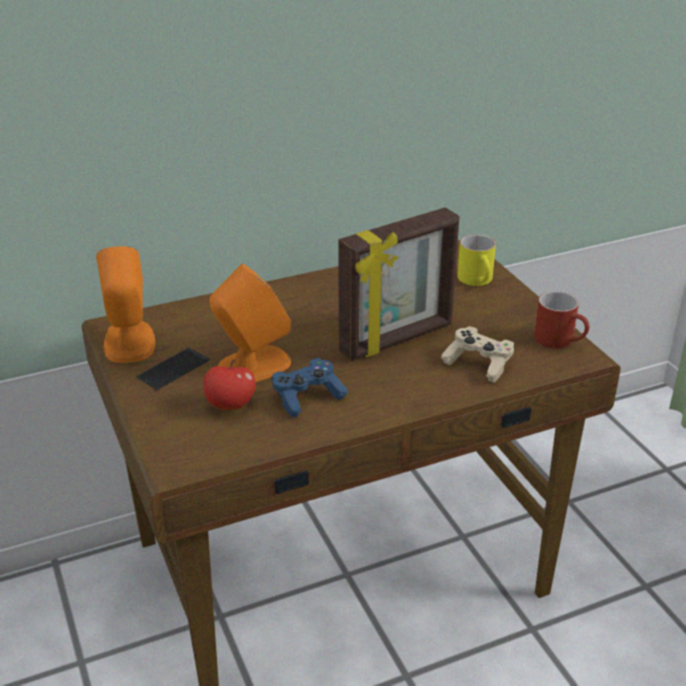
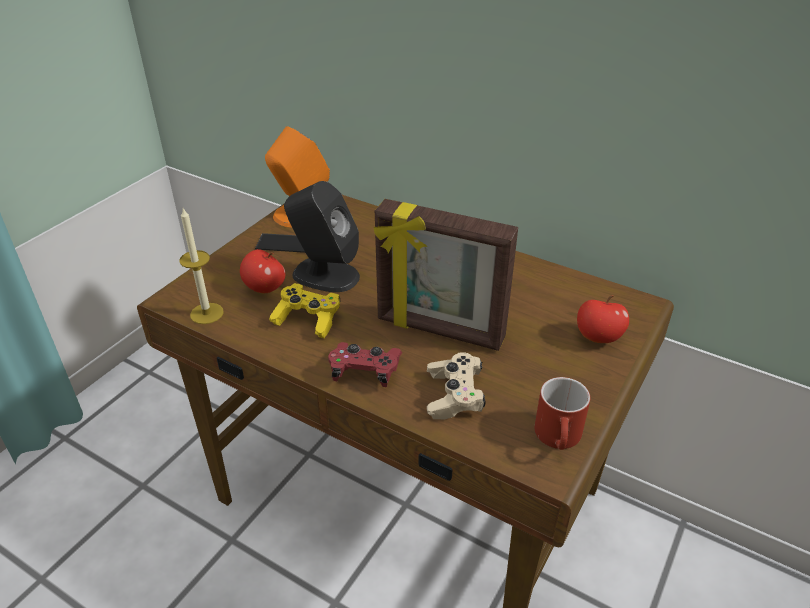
camera: 55 degrees right, 5 degrees up
(228, 452) = (206, 313): none -> candle
(253, 366) = (325, 275): orange speaker -> black speaker
(307, 397) = (308, 319): blue game controller -> yellow game controller
(409, 393) = (365, 372): none -> red game controller
(478, 281) = (598, 337): yellow mug -> apple

